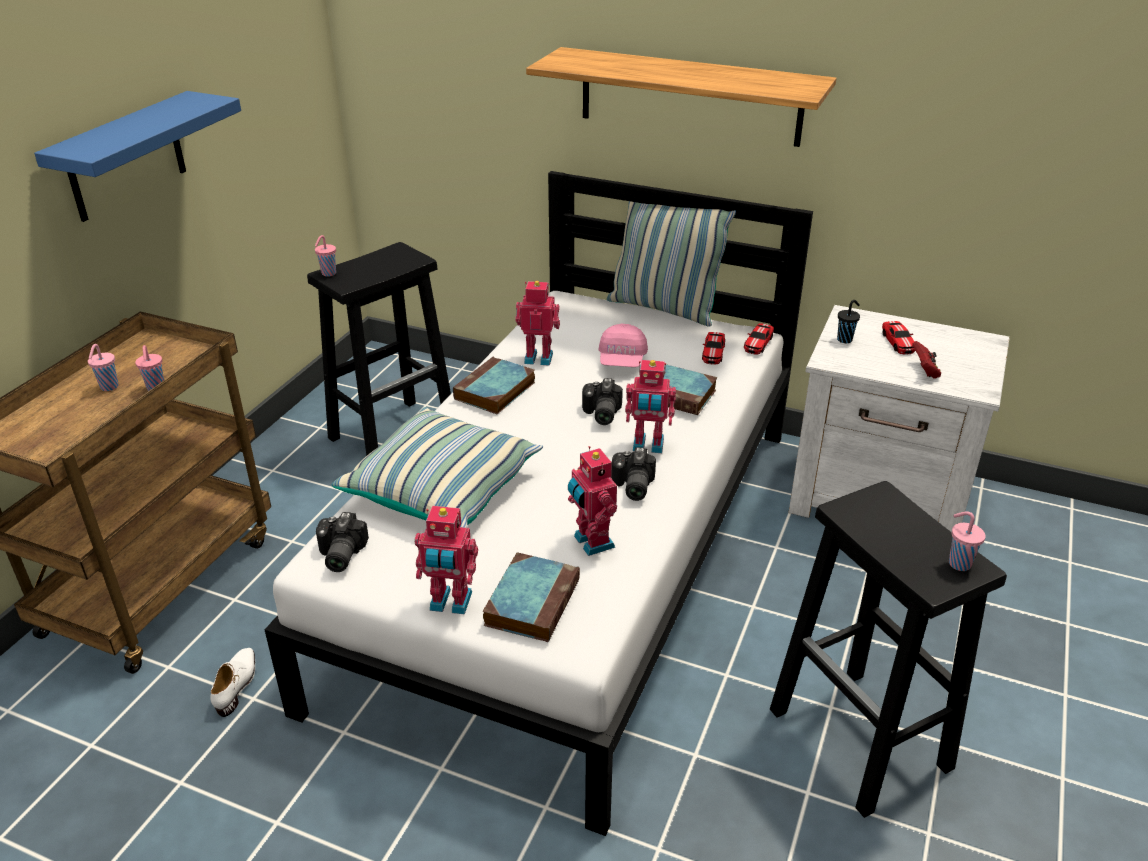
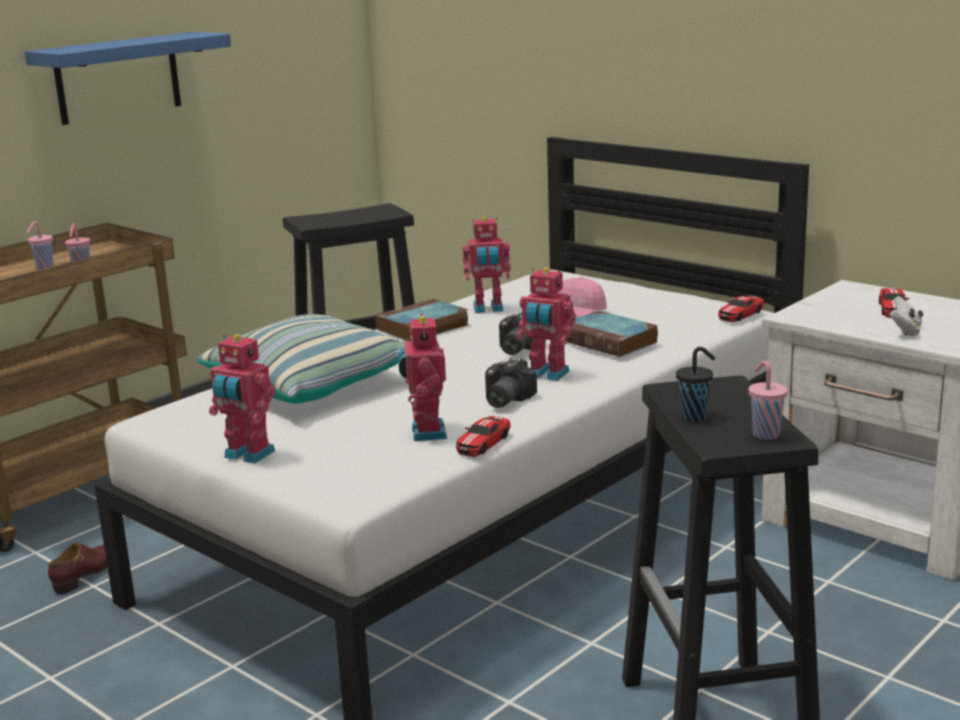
camera: 20 degrees right, 15 degrees down
(237, 685) = (86, 574): white shoe -> brown shoe
(328, 274) = (301, 218): pink cup -> none
(338, 555) = (175, 416): camera -> none
(532, 601) = (328, 463): book -> none
(539, 357) = (488, 309): toy robot -> toy robot turned 150 degrees clockwise
(664, 308) = (656, 286): pillow -> none
(690, 96) = (683, 46): shelf -> none
(713, 352) = (680, 316): toy car -> toy car (484, 443)
(845, 339) = (828, 303): black cup -> black cup (695, 417)
(924, 371) = (905, 331): red game controller -> white game controller

